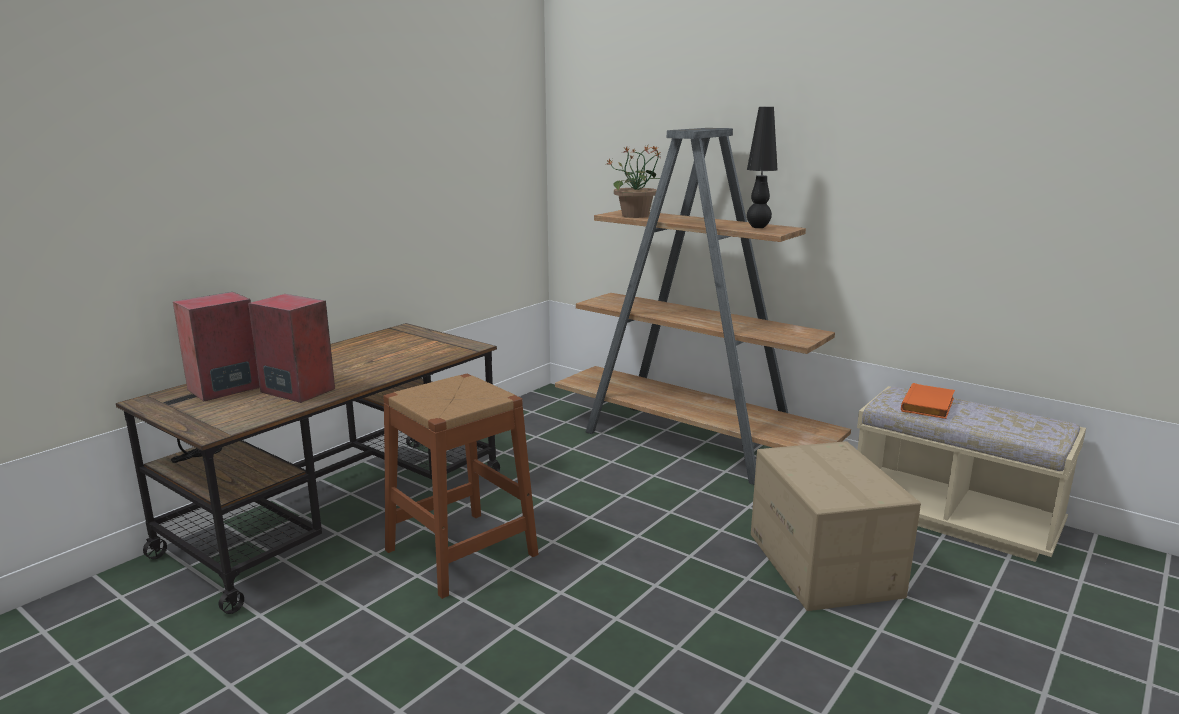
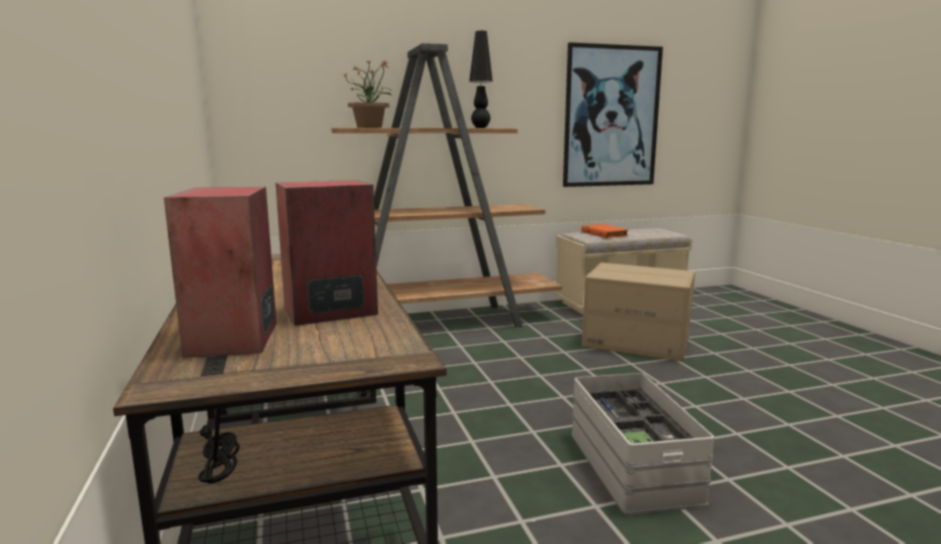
camera: 55 degrees left, 5 degrees down
(461, 552) = (478, 445): brown stool -> none
(493, 636) = (630, 465): none -> grey storage box
(1012, 225) = (611, 117): none -> picture

